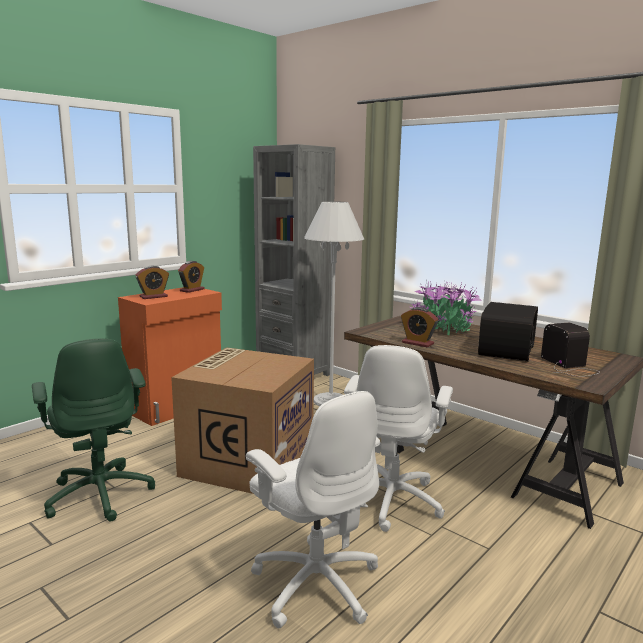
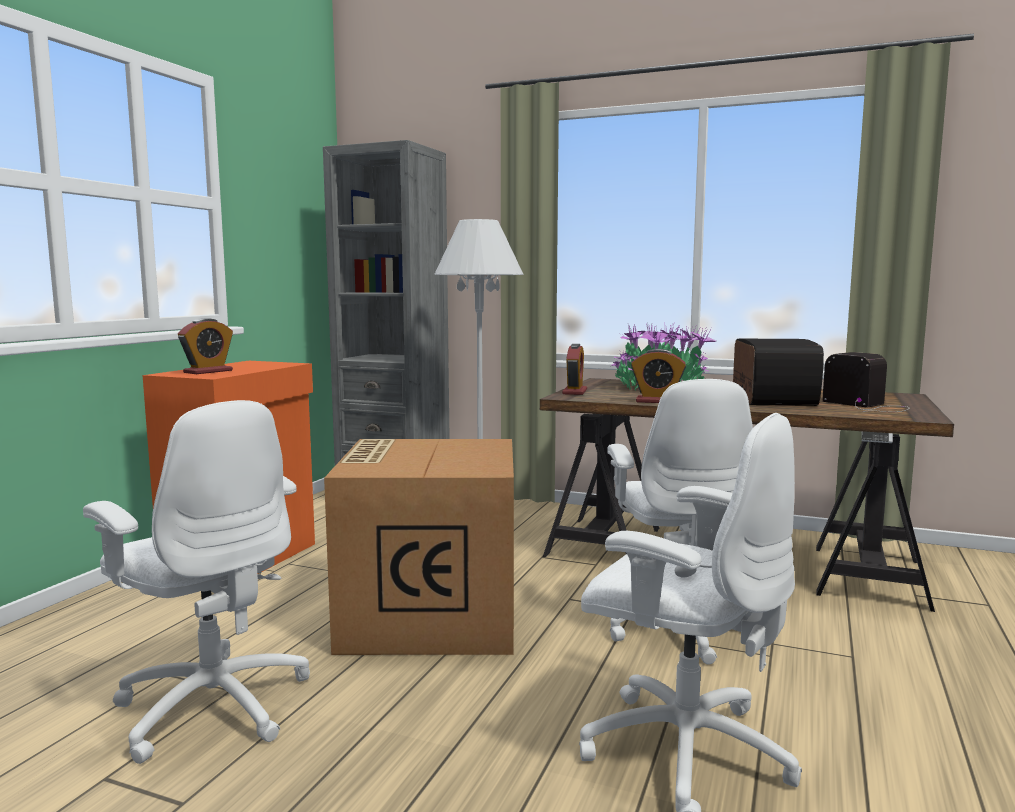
camera: 20 degrees left, 5 degrees down
(100, 494) = (213, 705): green office chair -> white office chair
(192, 290) = (259, 363): alarm clock -> alarm clock (574, 392)

